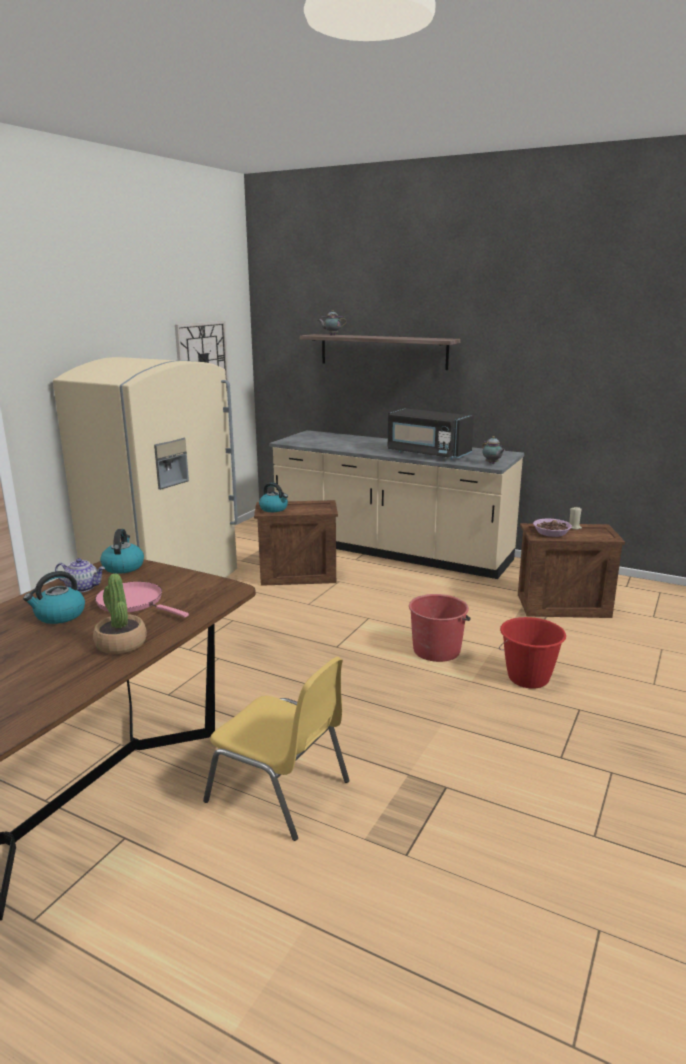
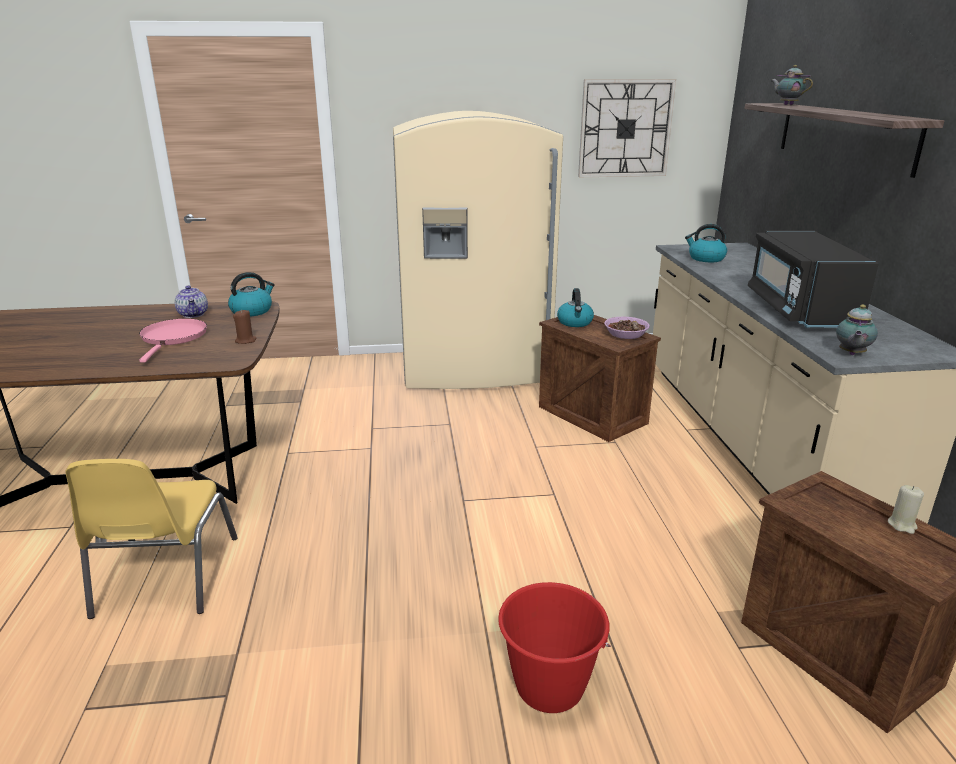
camera: 55 degrees right, 5 degrees up
(59, 615) = (130, 326): kettle -> kettle (705, 258)
(121, 644) = (81, 360): potted plant -> none
(195, 579) = (246, 340): none -> brown candle
(437, 650) = (536, 573): red bucket -> none
(551, 533) = (830, 509): bowl -> bowl (626, 334)

